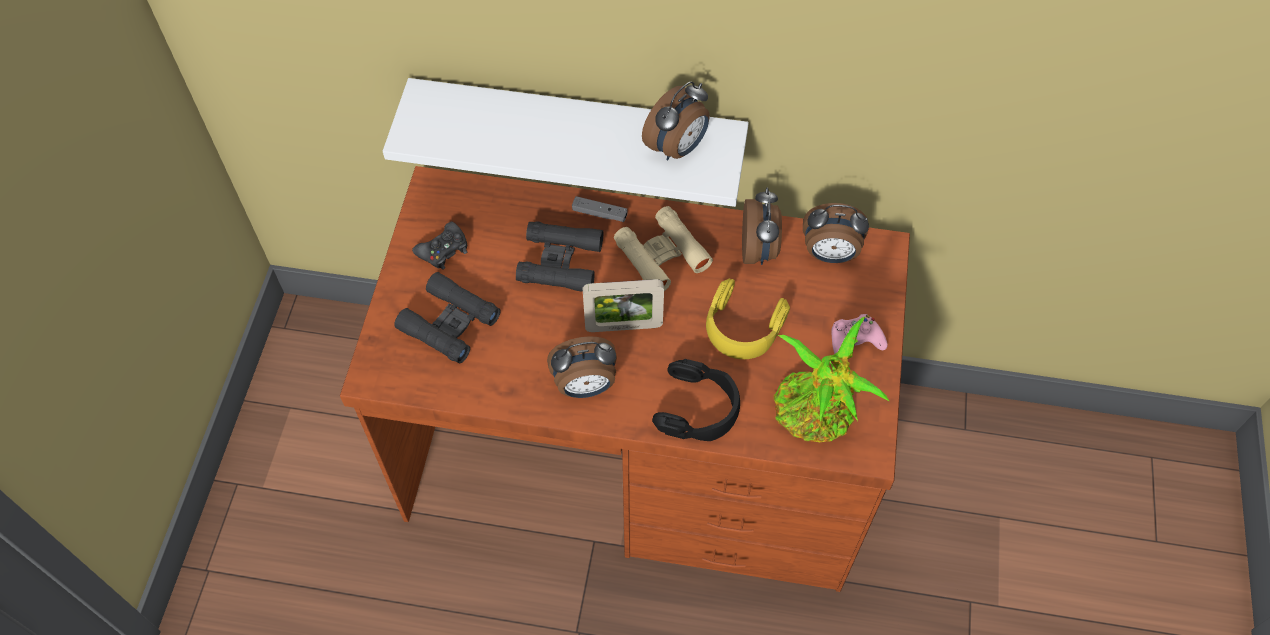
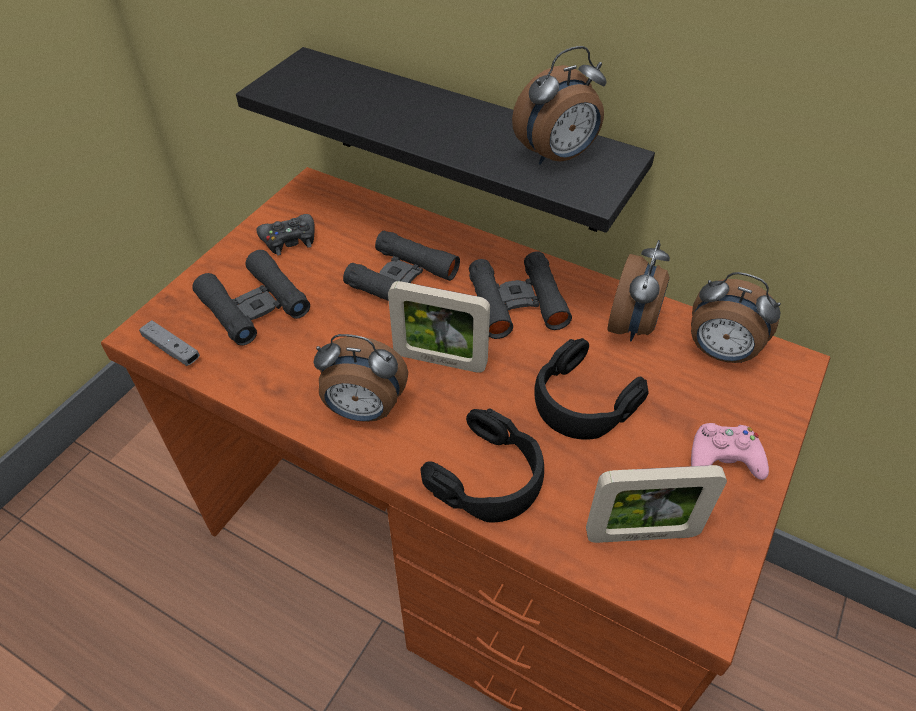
camera: 20 degrees right, 10 degrees down
(578, 129) = (463, 141): white shelf -> black shelf
(599, 213) = (467, 247): grey game controller -> grey game controller (172, 349)
(662, 255) = (517, 302): beige binoculars -> black binoculars
(742, 327) = (582, 401): yellow headphones -> black headphones
(816, 415) = (641, 534): potted plant -> picture frame

